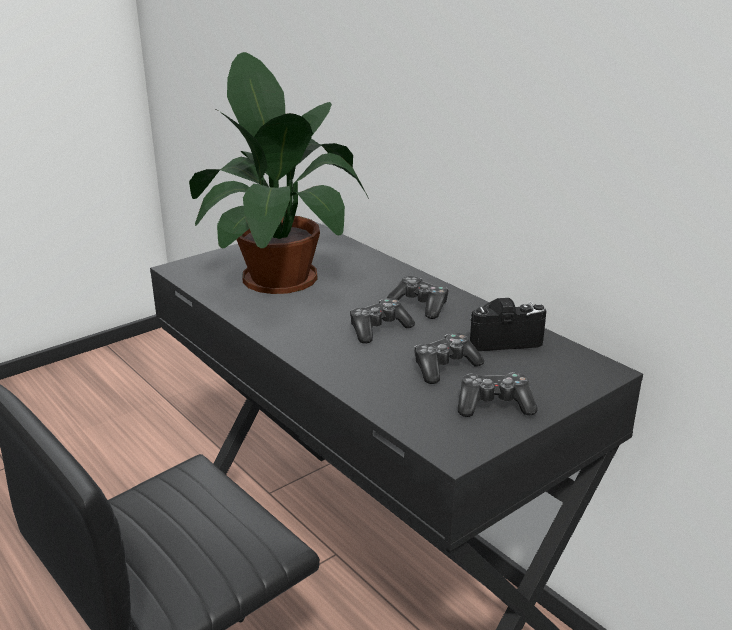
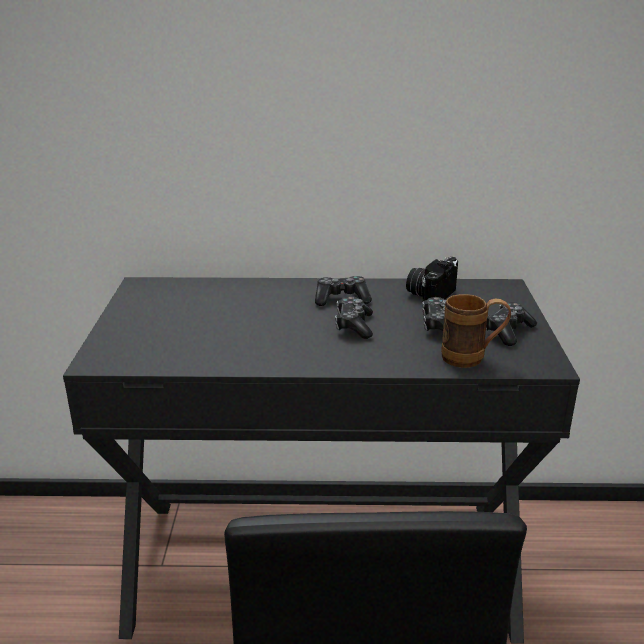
camera: 50 degrees left, 0 degrees up
(280, 274) = (197, 325): potted plant -> none
(403, 405) = (472, 359): none -> brown mug

